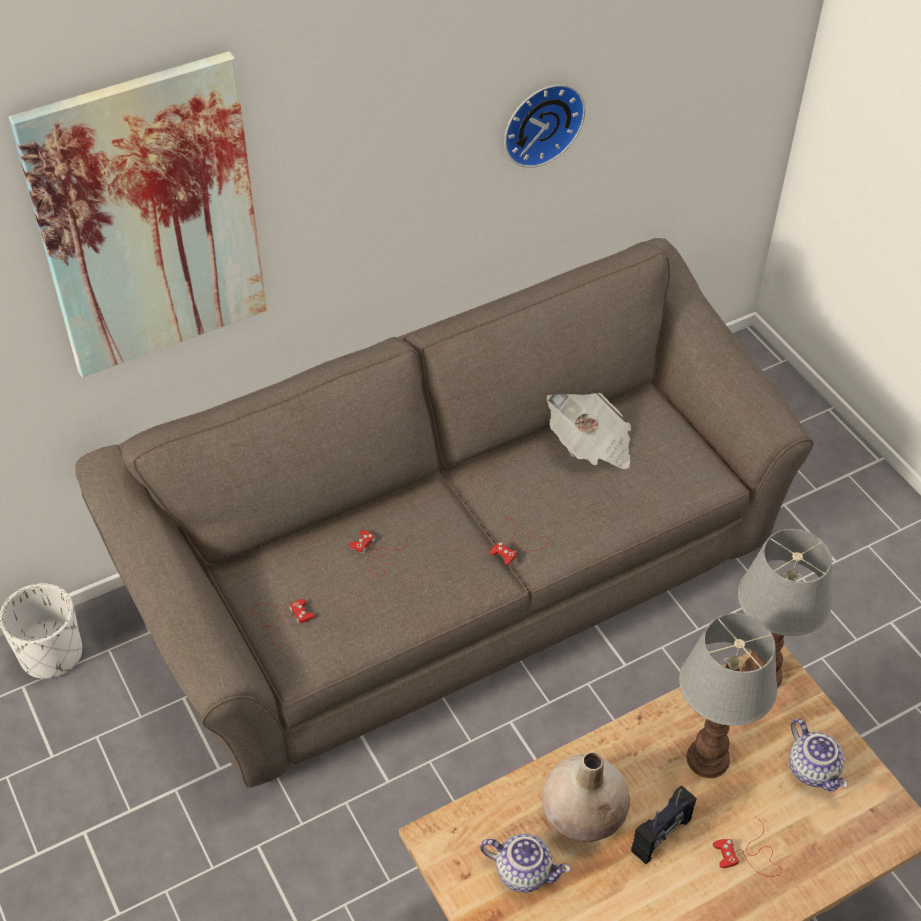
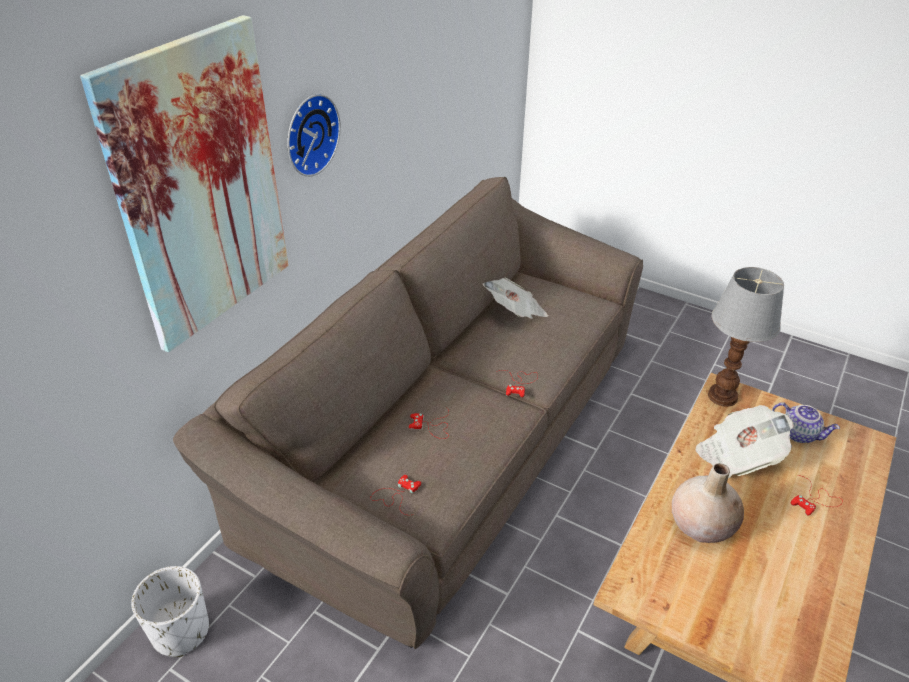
camera: 30 degrees left, 10 degrees down
(524, 871) = (700, 582): teapot -> none
(540, 122) = (421, 92): wall clock -> wall clock (309, 134)
(661, 836) = (758, 514): radio -> none
(706, 758) = (738, 456): table lamp -> newspaper

